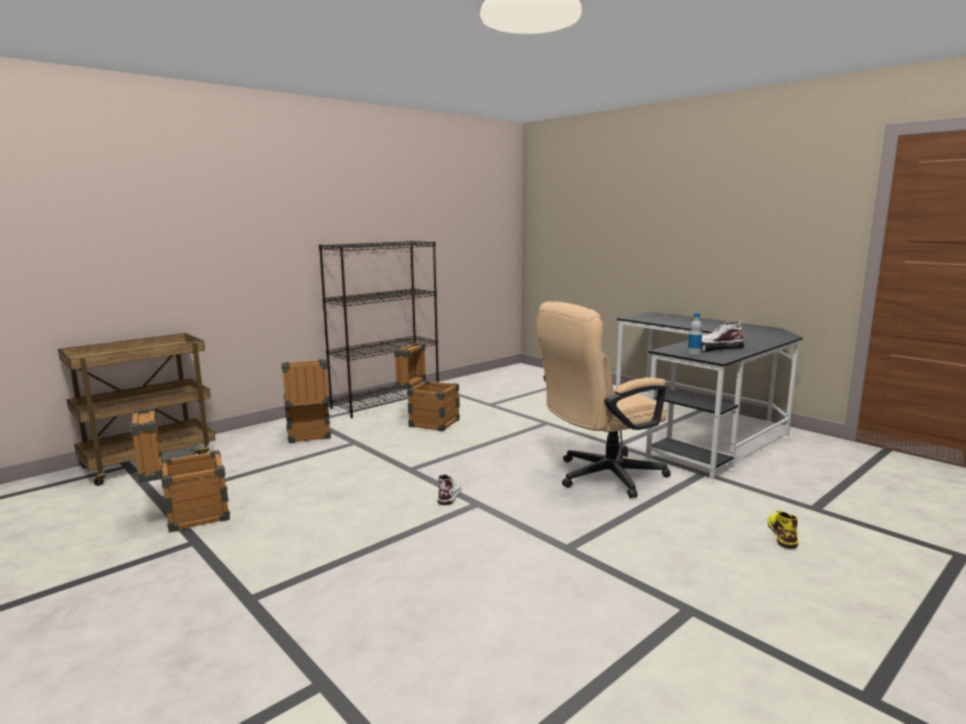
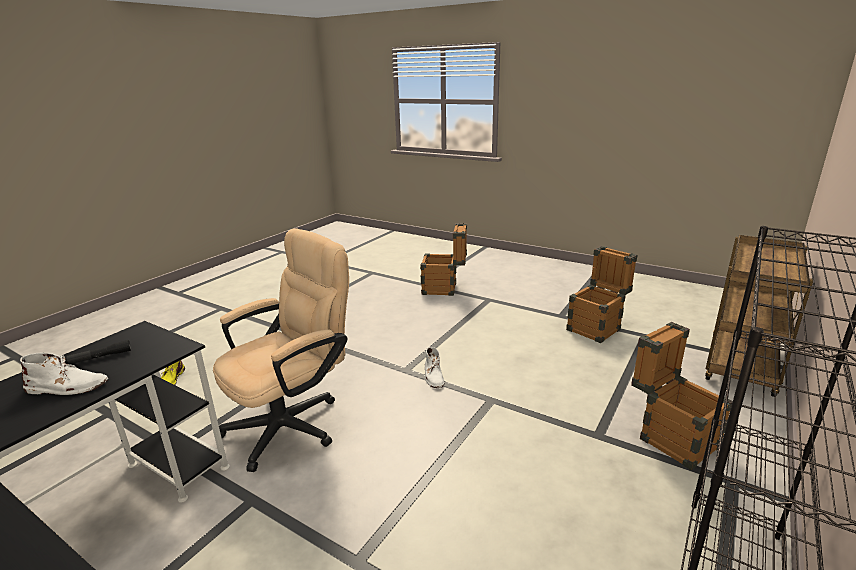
camera: 165 degrees right, 10 degrees up
(428, 422) = (558, 517): crate -> crate (444, 289)
(694, 353) = (149, 343): bottle -> none

